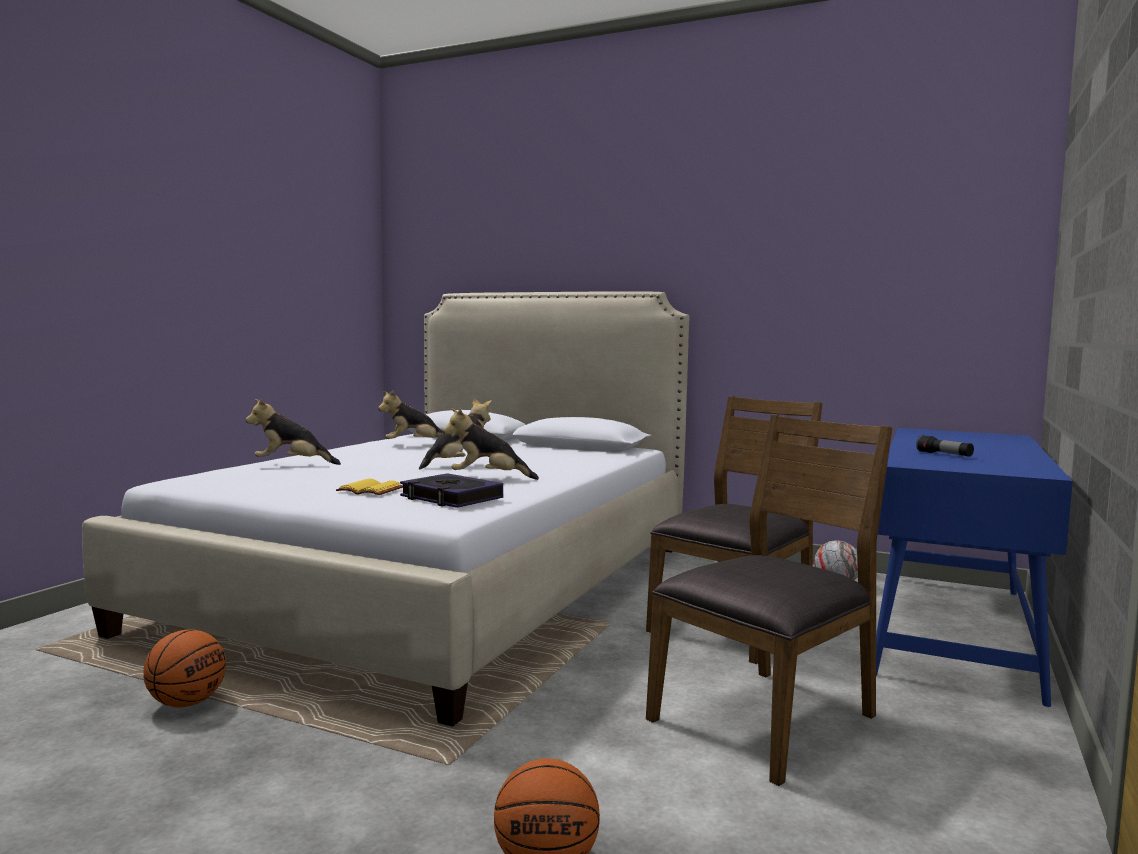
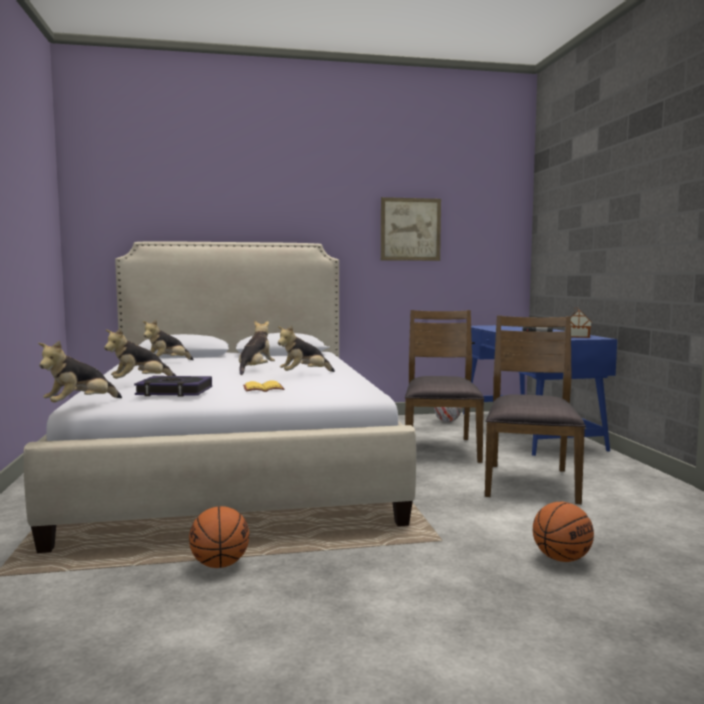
camera: 35 degrees left, 0 degrees up
(157, 482) = (80, 405): none -> plush toy
(451, 498) = (329, 385): book -> book (174, 391)
(810, 266) = (410, 229): none -> picture
(1012, 465) = (577, 336): none -> toy house

